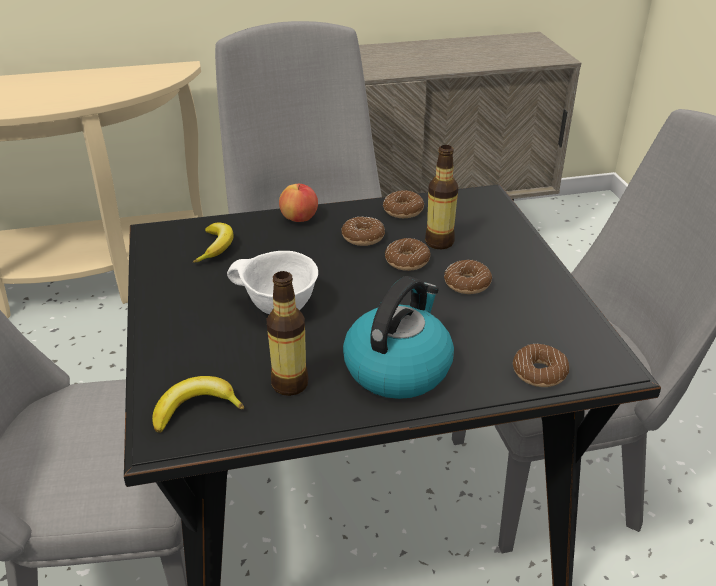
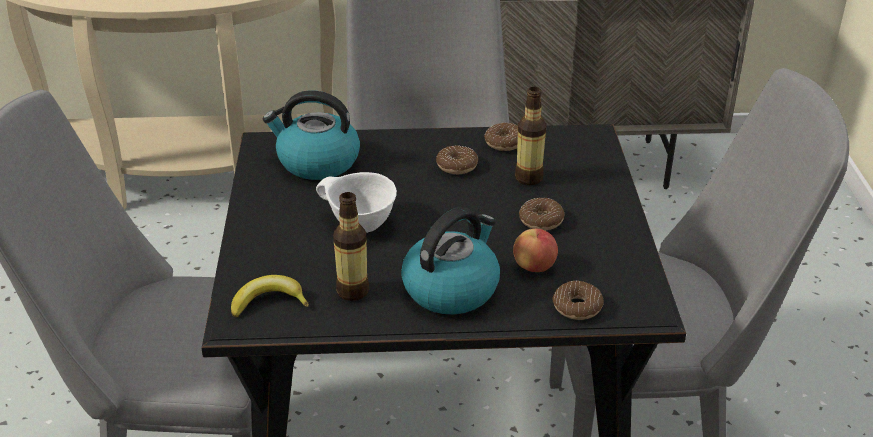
camera: 10 degrees right, 0 degrees up
(216, 247) = (317, 162): banana -> kettle
(299, 219) = (401, 141): apple -> apple (534, 267)
(407, 261) = (491, 193): donut -> none

